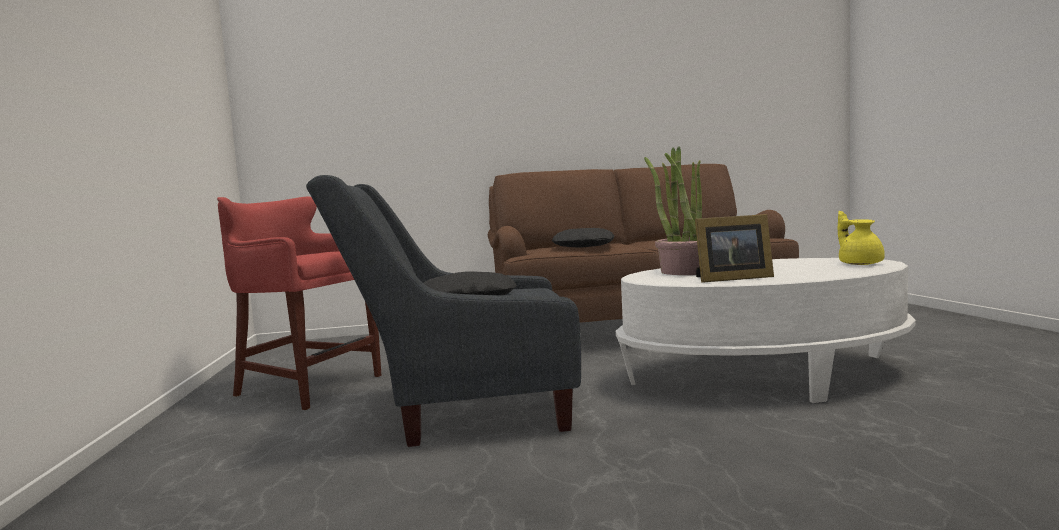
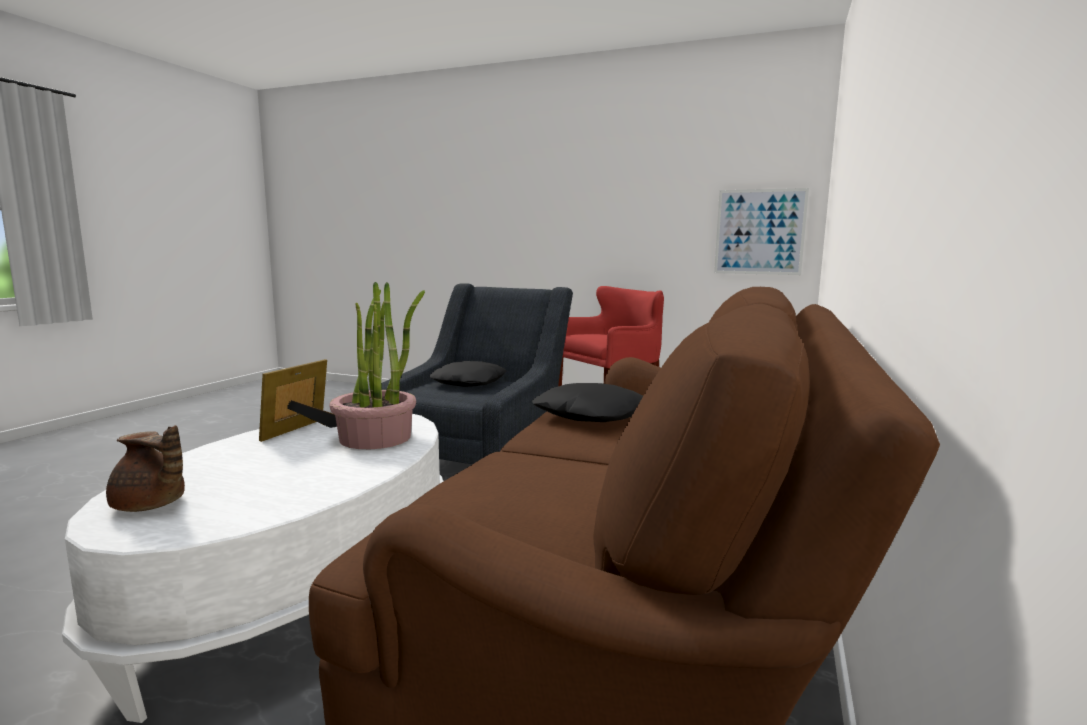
camera: 120 degrees right, 5 degrees up
(215, 144) = (759, 232): none -> picture
(859, 264) = (150, 506): yellow teapot -> brown teapot

